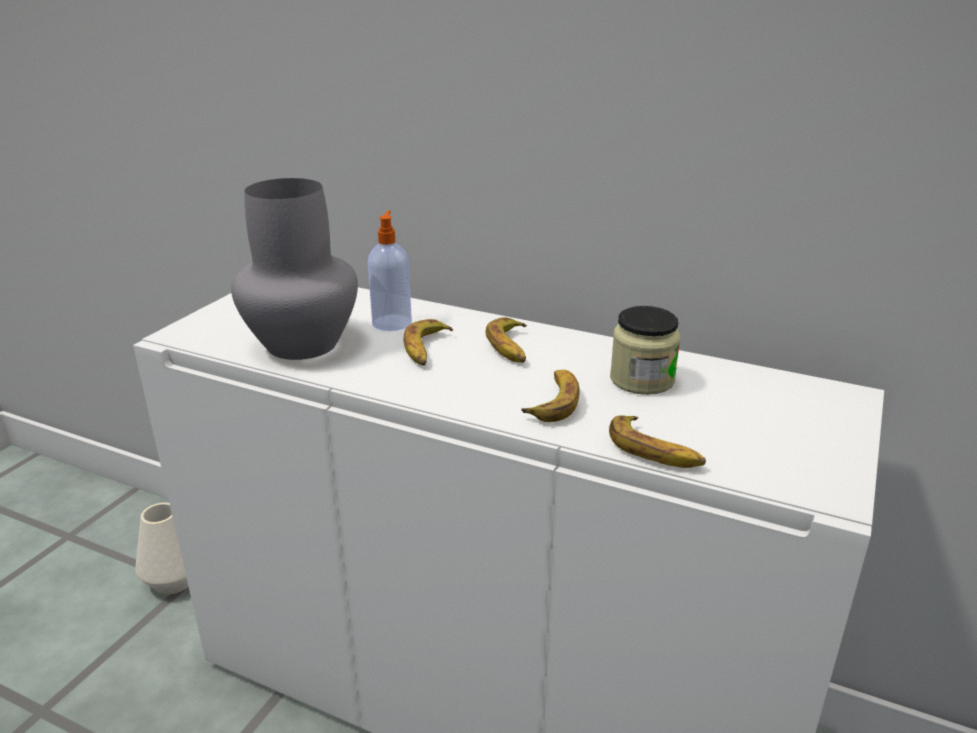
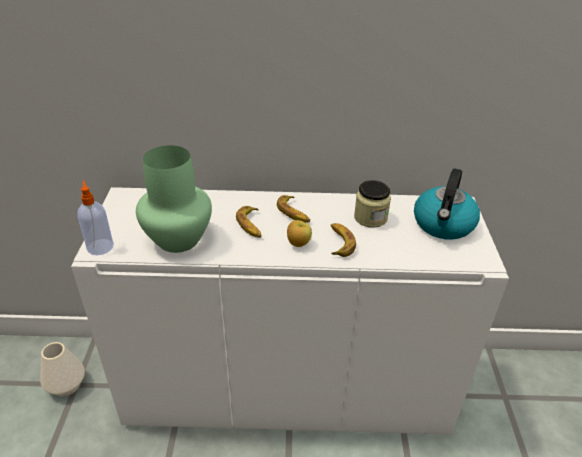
camera: 25 degrees left, 10 degrees up
(300, 344) = (177, 240): grey vase -> green vase
(392, 322) = (217, 211): soap dispenser -> soap dispenser (100, 246)
(480, 388) = (298, 244): none -> apple
(654, 451) = (403, 259): banana -> none
(782, 418) = (443, 225): none -> kettle

